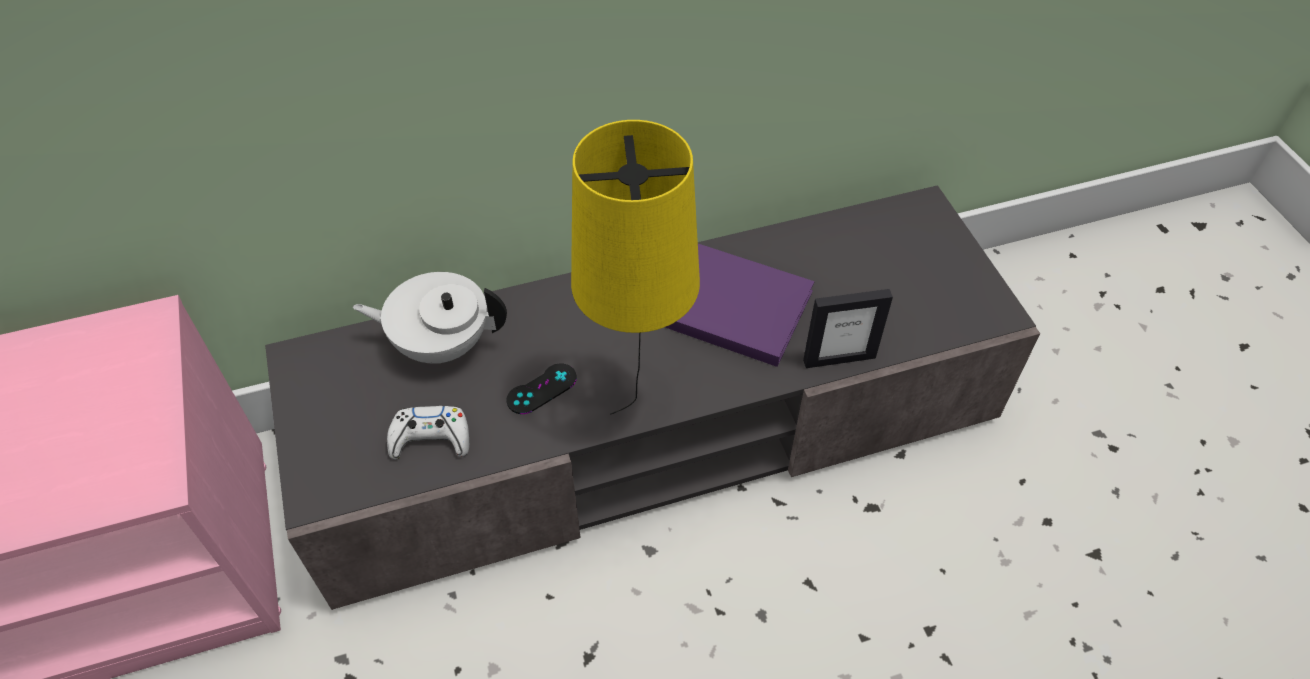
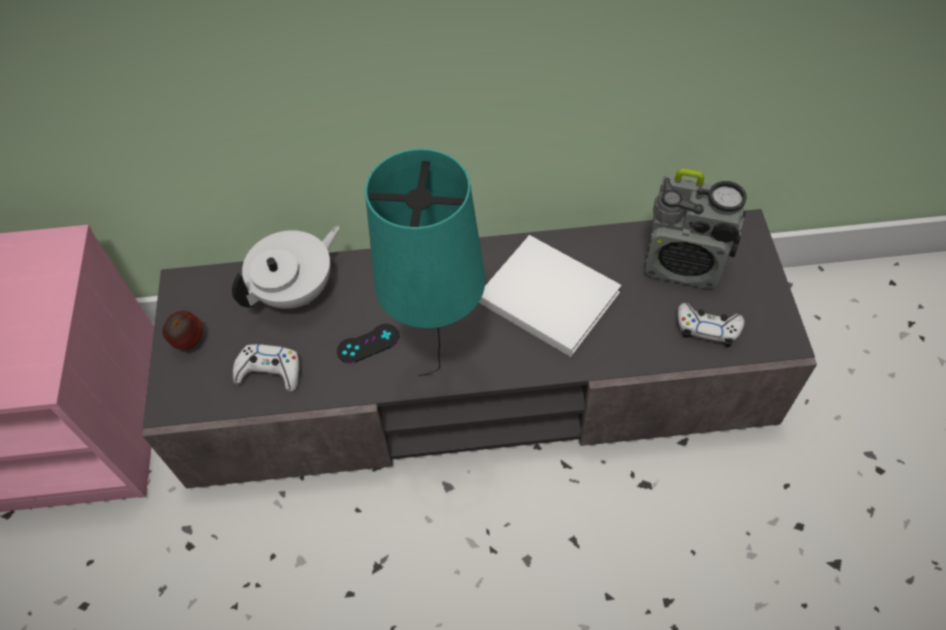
camera: 15 degrees right, 5 degrees up
(322, 422) = (189, 342): none -> apple
(441, 343) = (297, 290): white teapot -> white teapot turned 120 degrees clockwise
(639, 411) = (443, 377): yellow table lamp -> turquoise table lamp
(731, 306) = (545, 295): purple book -> white book
(839, 358) = (626, 358): picture frame -> none
(873, 252) = (684, 264): none -> radio
(916, 313) = (707, 328): none -> white game controller

